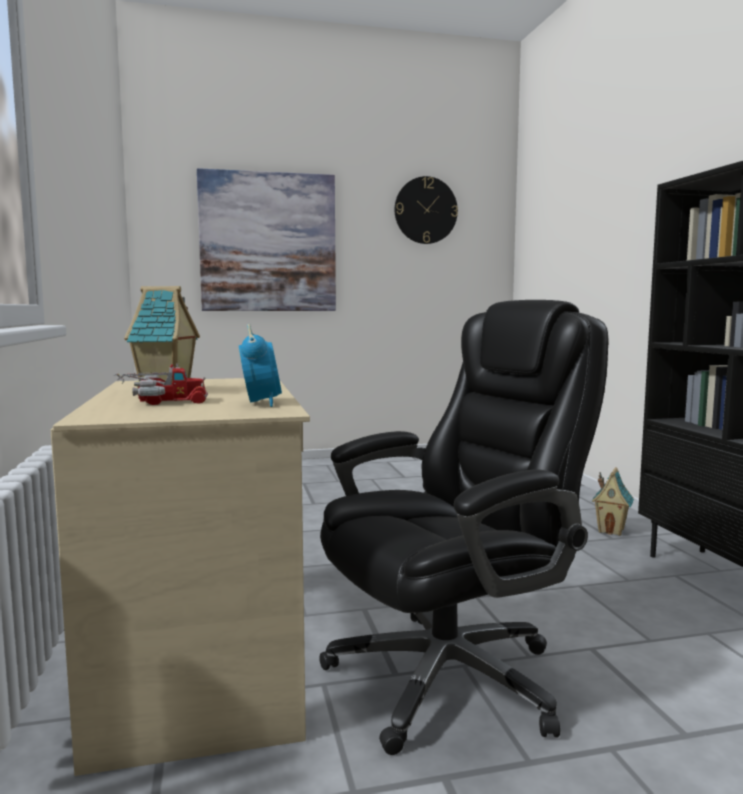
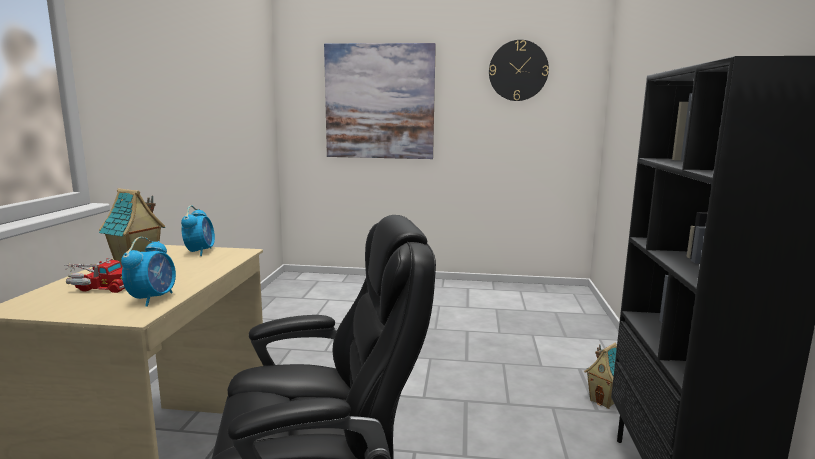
camera: 20 degrees right, 5 degrees up
(208, 381) = (200, 252): none -> alarm clock

